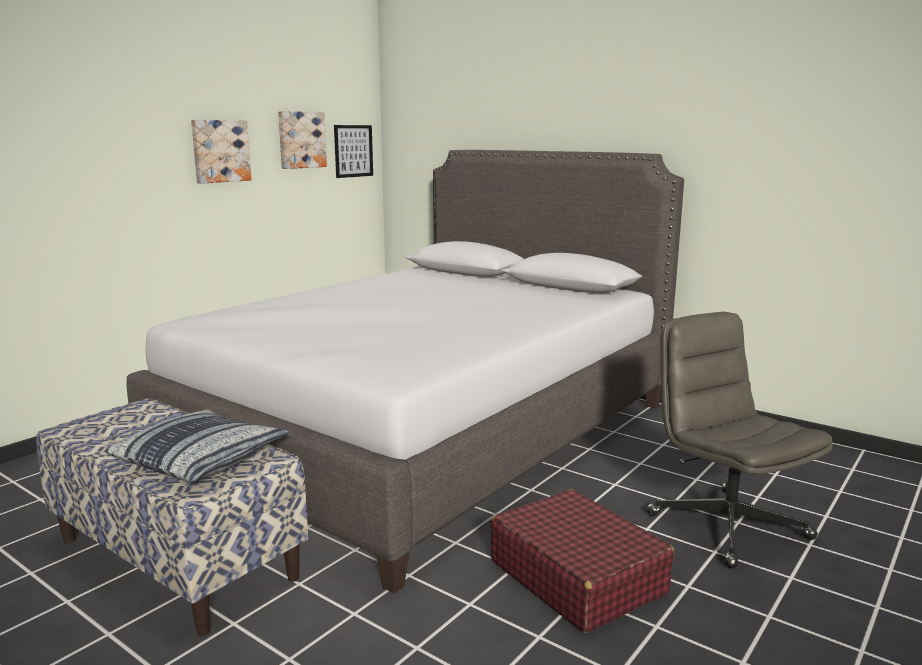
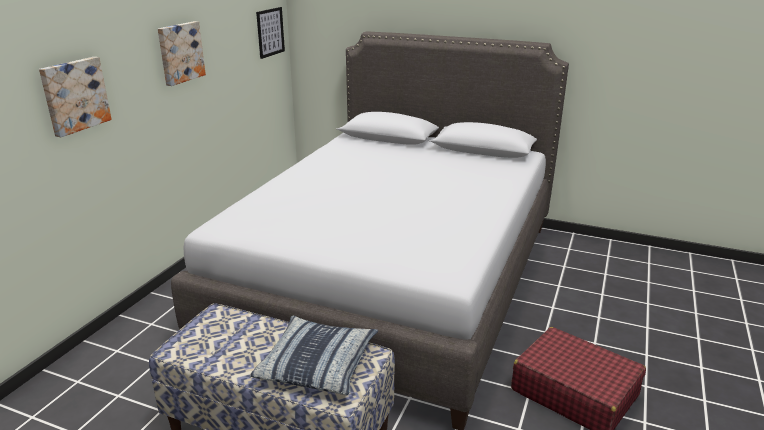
camera: 15 degrees left, 10 degrees up
(301, 140) = (235, 30): picture -> picture (74, 95)
(726, 525) = (642, 331): grey office chair -> none

